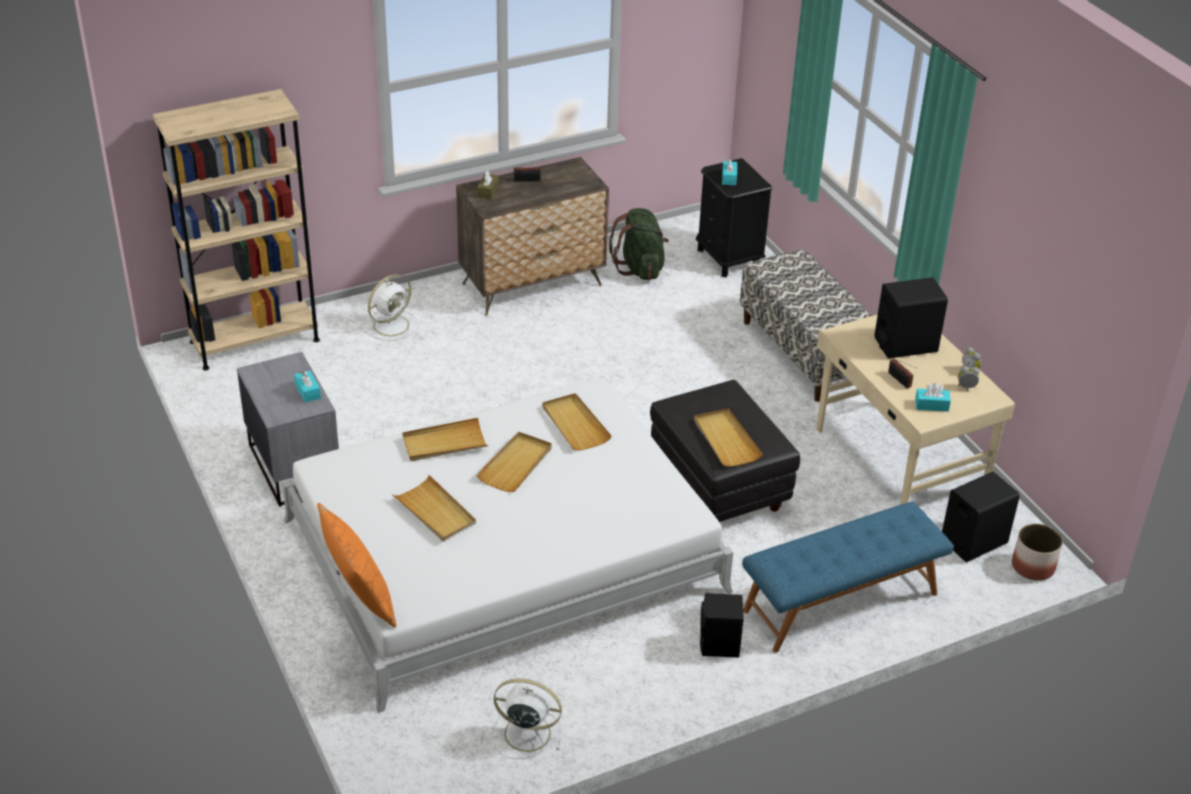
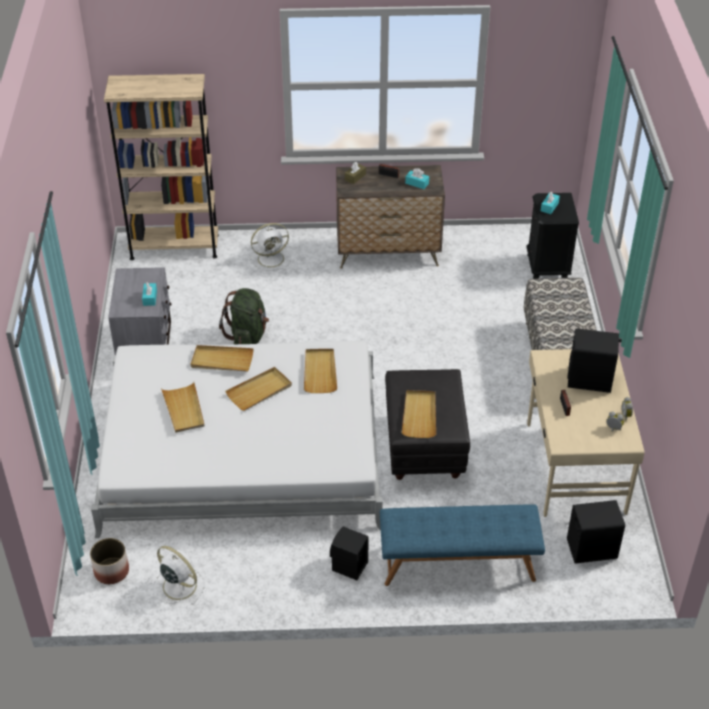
camera: 25 degrees right, 5 degrees up
(359, 598) = (99, 456): orange pillow -> none
(640, 268) = (475, 259): green backpack -> green backpack (247, 336)
(931, 405) = (575, 435): turquoise tissue box -> turquoise tissue box (417, 183)
(1032, 566) = (625, 583): planter -> planter (112, 571)

